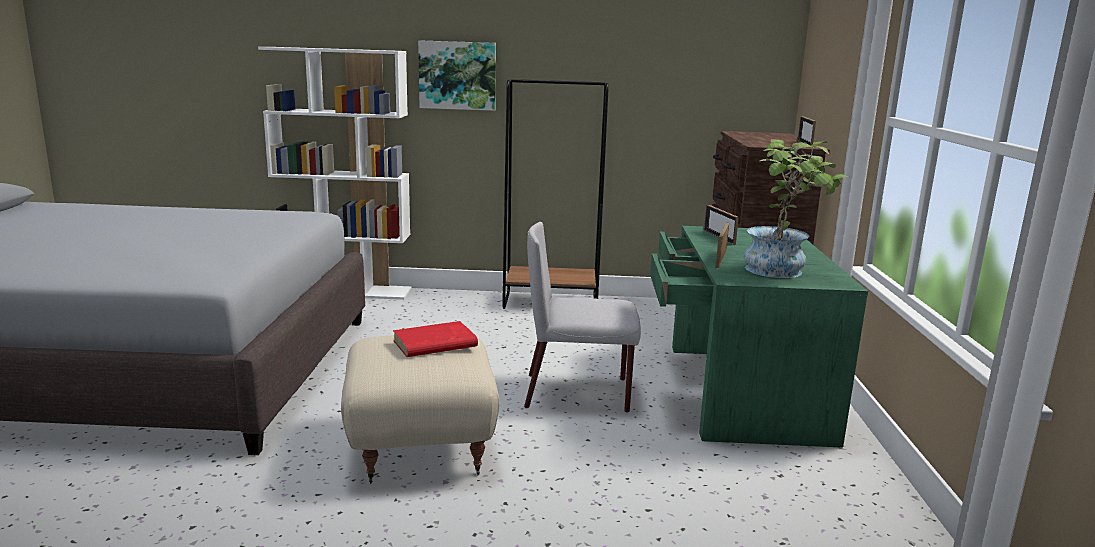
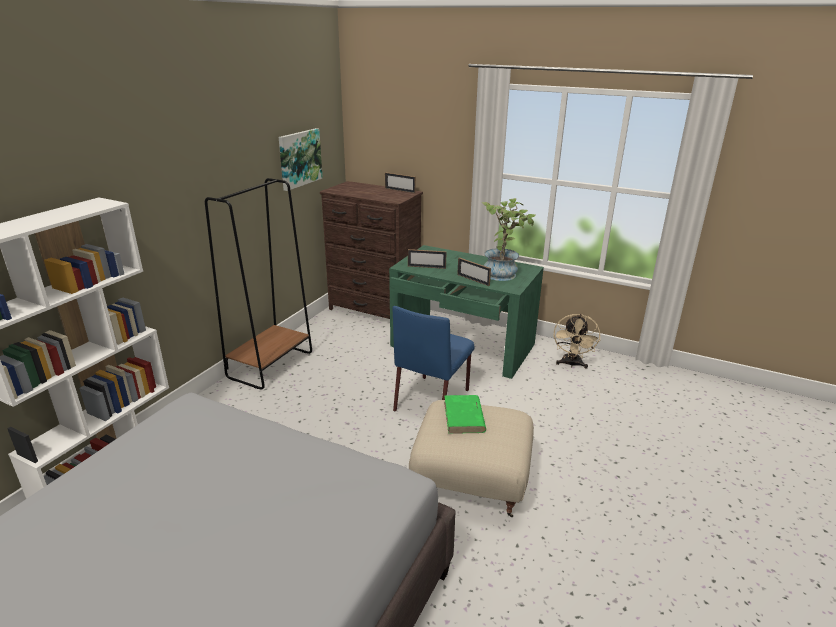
camera: 65 degrees left, 10 degrees up
(434, 344) = (464, 417): red book -> green book
(457, 75) = (149, 207): picture -> picture (299, 158)
(579, 393) = (432, 399): grey chair -> blue chair
(826, 492) = (571, 364): none -> beige fan

